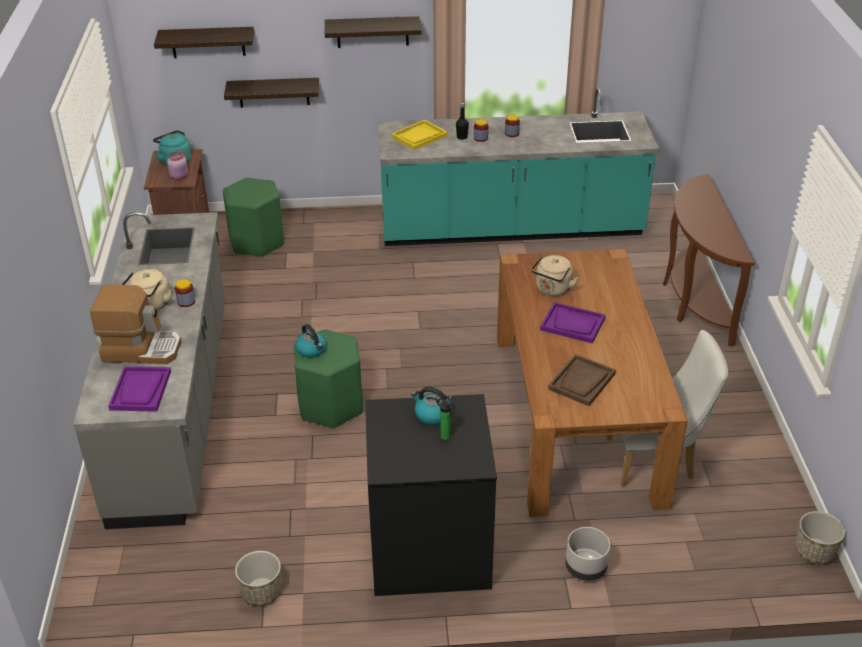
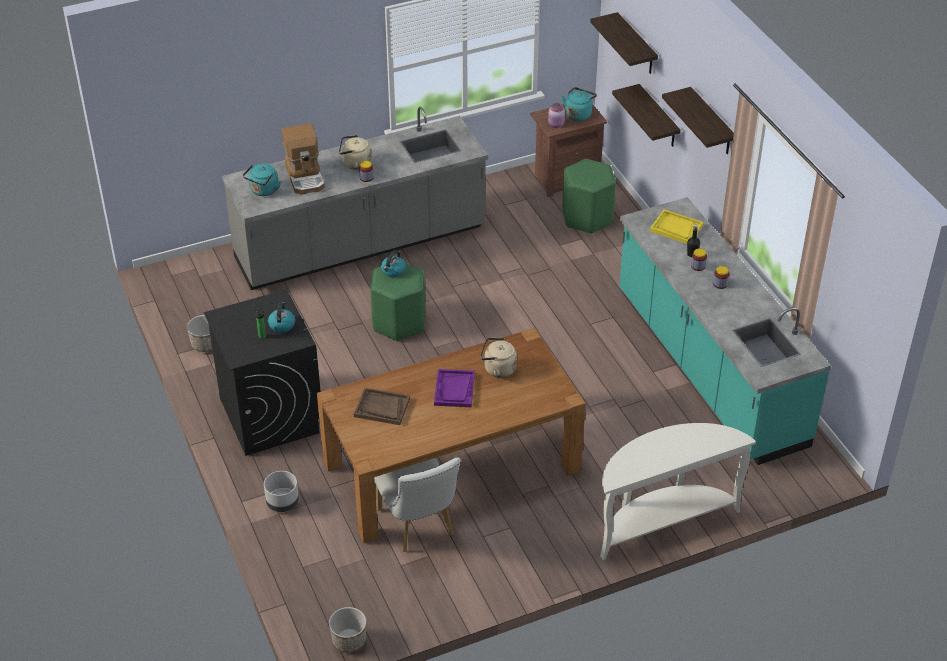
camera: 70 degrees right, 5 degrees up
(141, 390) = (263, 191): purple tray -> turquoise kettle
(693, 300) = (662, 521): brown console table -> white console table

